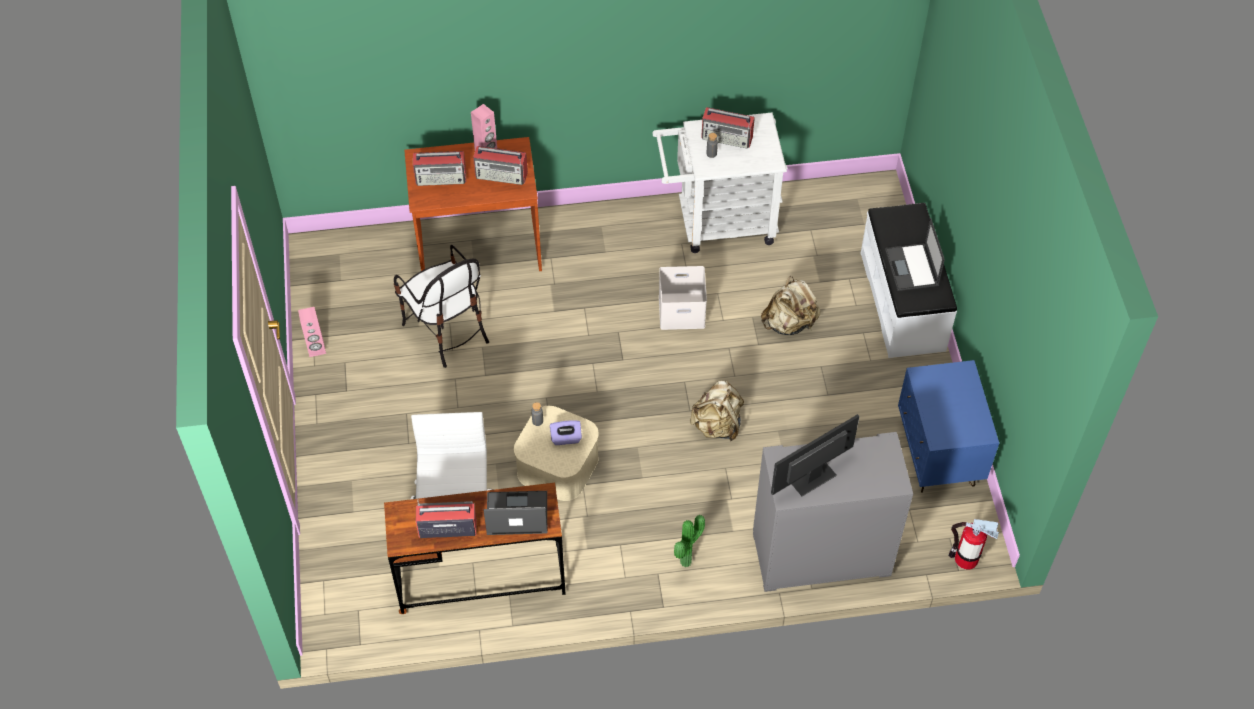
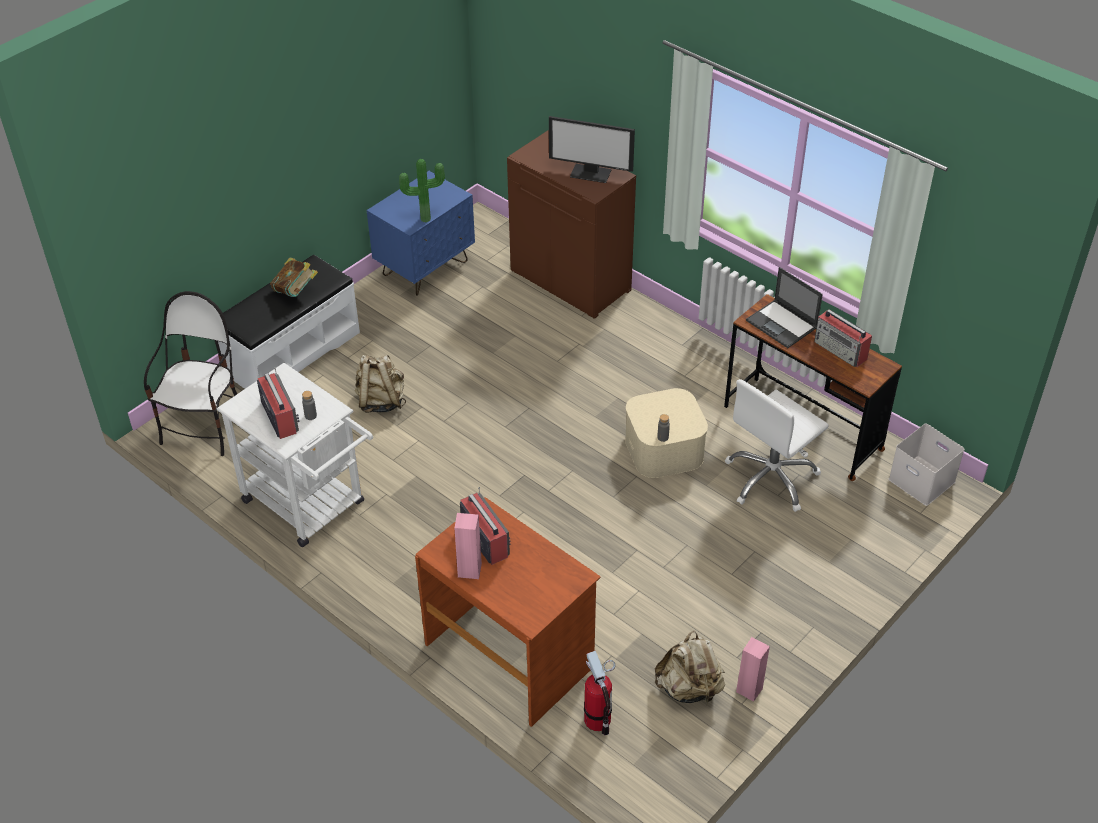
camera: 130 degrees left, 10 degrees down
(441, 178) = (536, 581): radio -> none
(446, 331) = (624, 609): chair -> chair (205, 426)
(566, 438) = (657, 412): purple tissue box -> none
(680, 312) = (437, 470): white storage box -> white storage box (923, 480)
(687, 563) = (655, 335): potted plant -> potted plant (425, 218)
(717, 425) = (525, 385): beige backpack -> beige backpack (689, 688)
(820, 555) = (571, 280): grey cabinet -> brown cabinet
(912, 268) = (296, 291): laptop -> book
(966, 559) = (496, 220): fire extinguisher -> fire extinguisher (597, 720)

